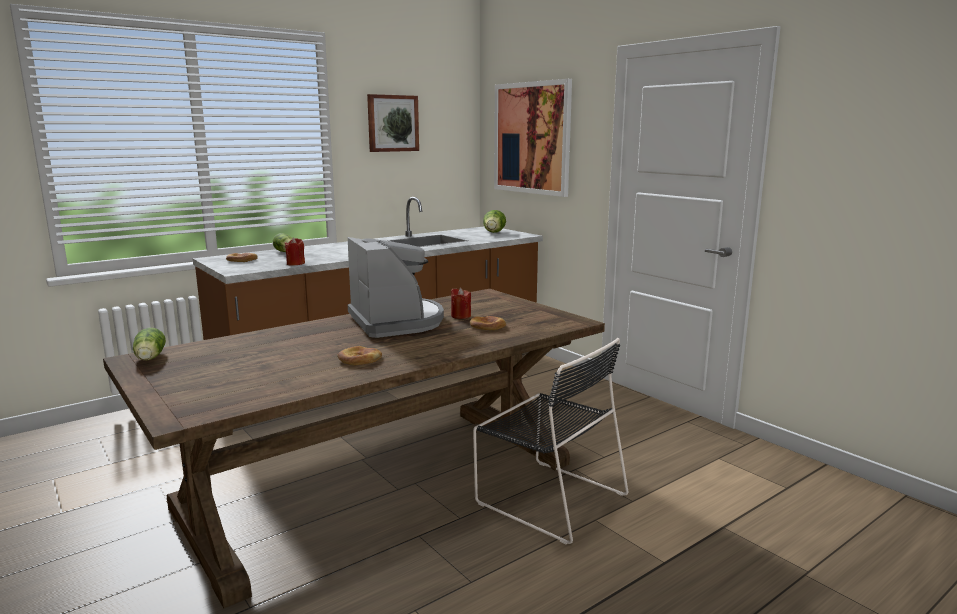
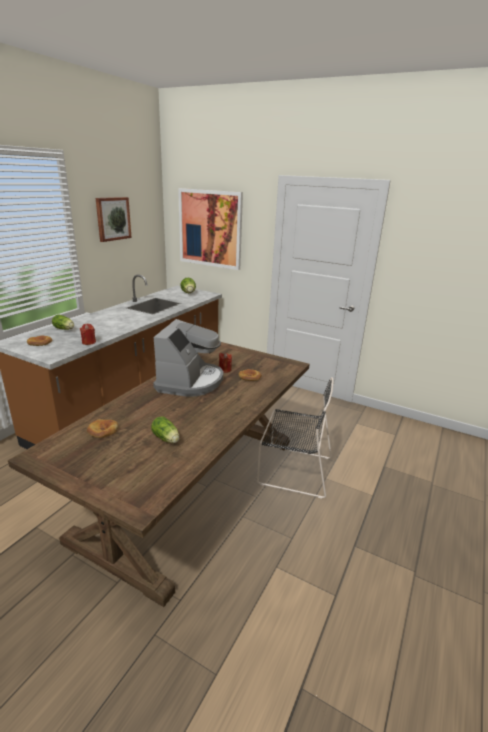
camera: 25 degrees left, 10 degrees up
(149, 358) = (49, 452): lettuce -> lettuce (166, 439)
(359, 359) = (203, 422): bread -> bread (103, 430)
(396, 321) = (190, 381): coffee machine -> coffee machine turned 60 degrees clockwise

